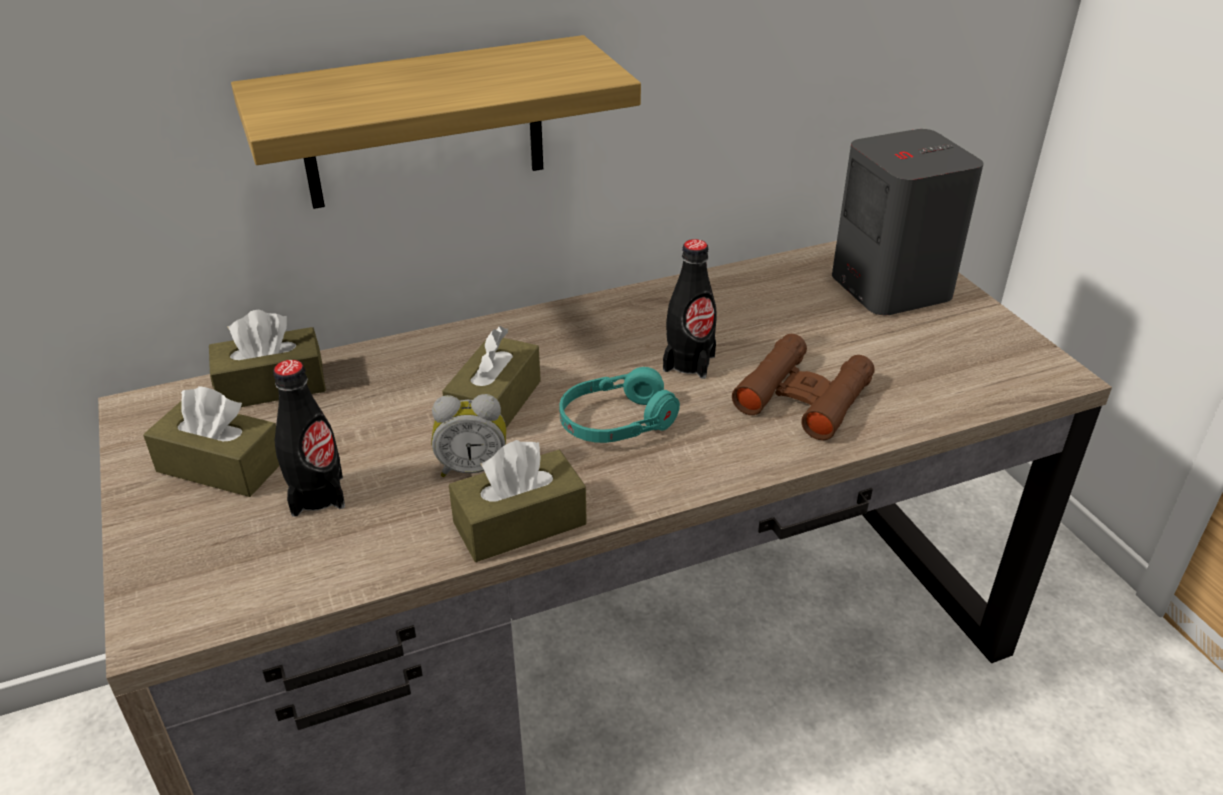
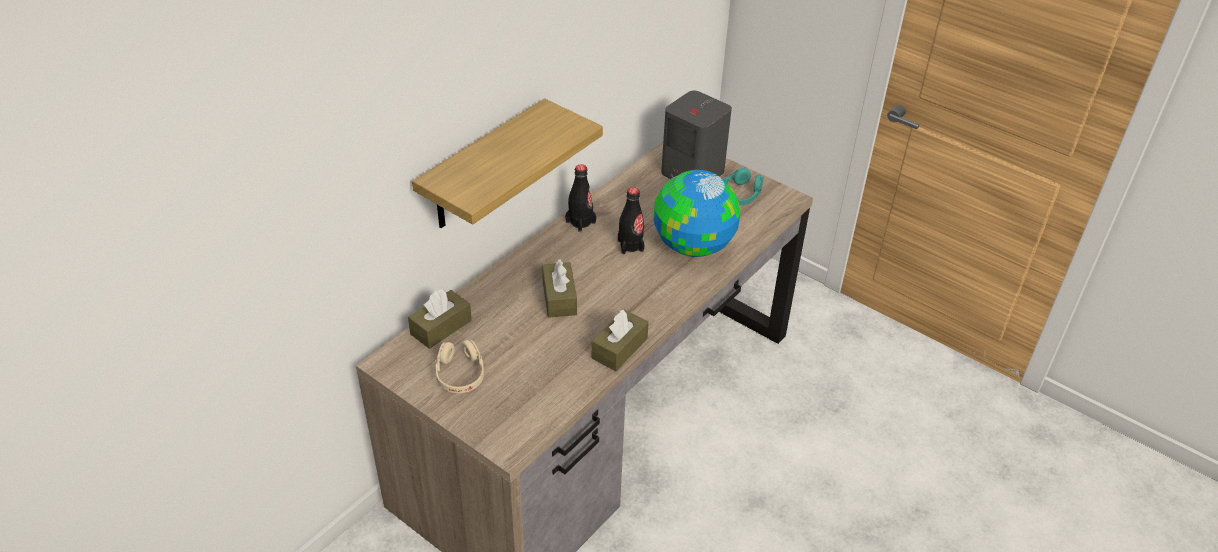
camera: 30 degrees left, 5 degrees up
(220, 466) = (460, 374): brown tissue box -> beige headphones
(317, 495) = (520, 370): black bottle -> black bottle (580, 222)
(473, 468) = (577, 332): alarm clock -> none
(617, 422) = (622, 287): turquoise headphones -> turquoise headphones (739, 195)
(803, 397) = (692, 246): brown binoculars -> globe

